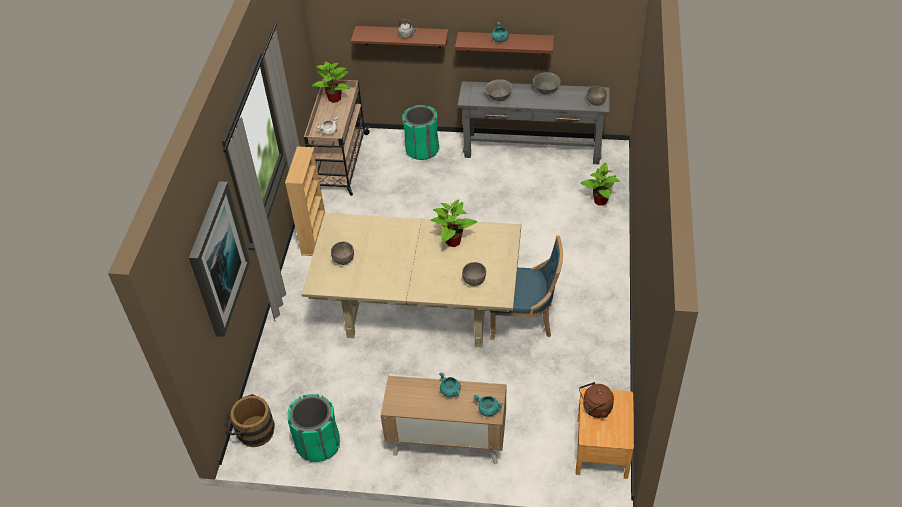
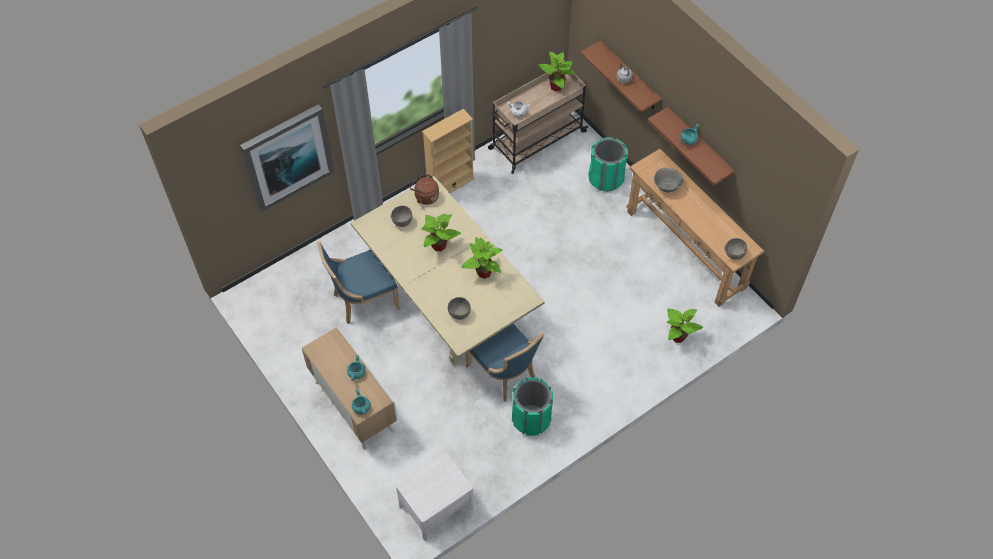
camera: 45 degrees right, 10 degrees up
(252, 432) = (261, 288): brown bucket -> none
(318, 444) = (285, 332): green trash can -> green trash can (531, 418)
(352, 366) = (363, 300): none -> blue chair
(394, 252) = (439, 245): none -> potted plant
(532, 149) = (685, 249): grey console table -> brown console table
(546, 91) = (710, 211): grey bowl -> none
(595, 408) = (435, 474): brown kettle -> brown kettle (425, 196)
(602, 447) = (436, 506): brown nightstand -> white nightstand

